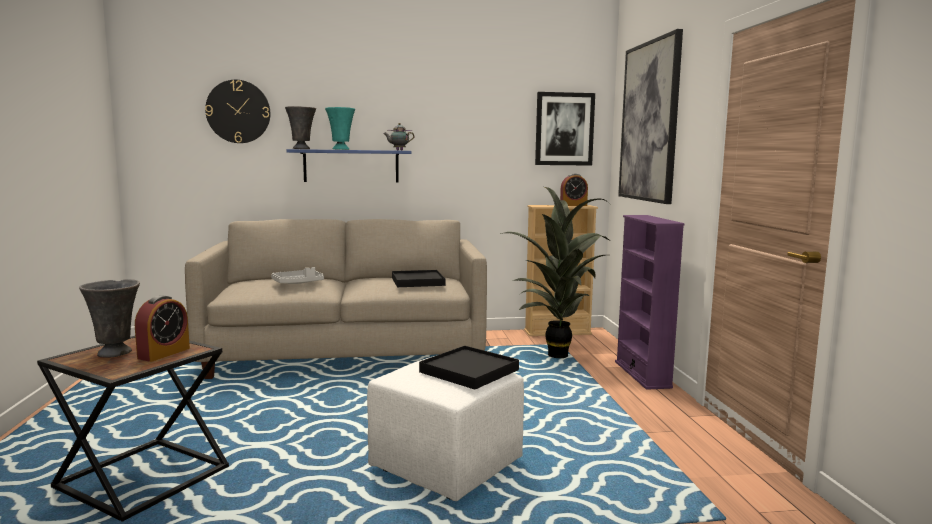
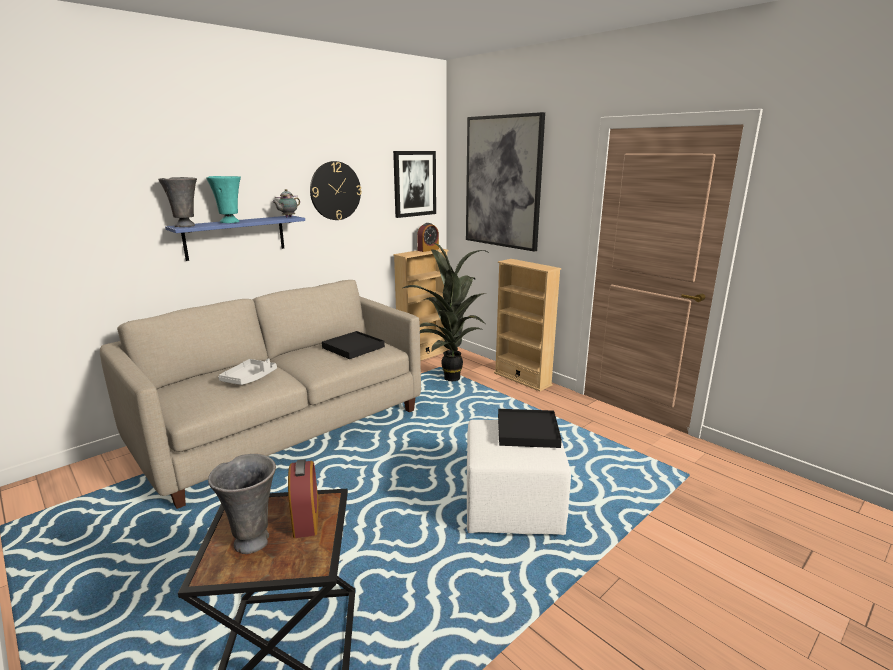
camera: 35 degrees left, 10 degrees up
(238, 111) = (89, 185): wall clock -> wall clock (335, 191)
(642, 374) = (522, 379): purple bookcase -> beige bookcase

